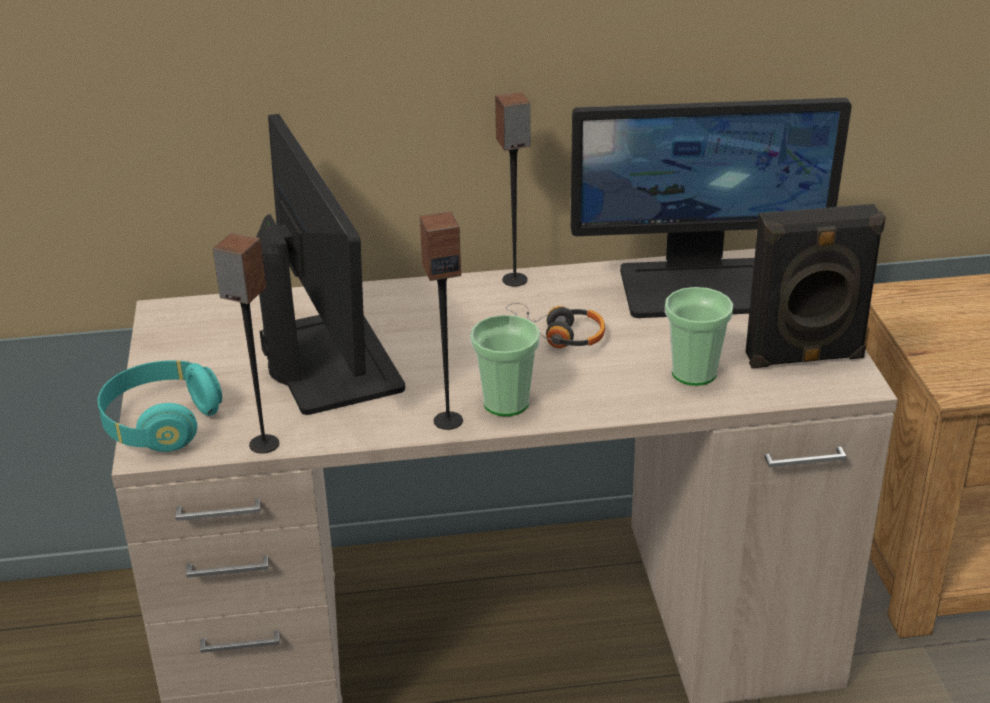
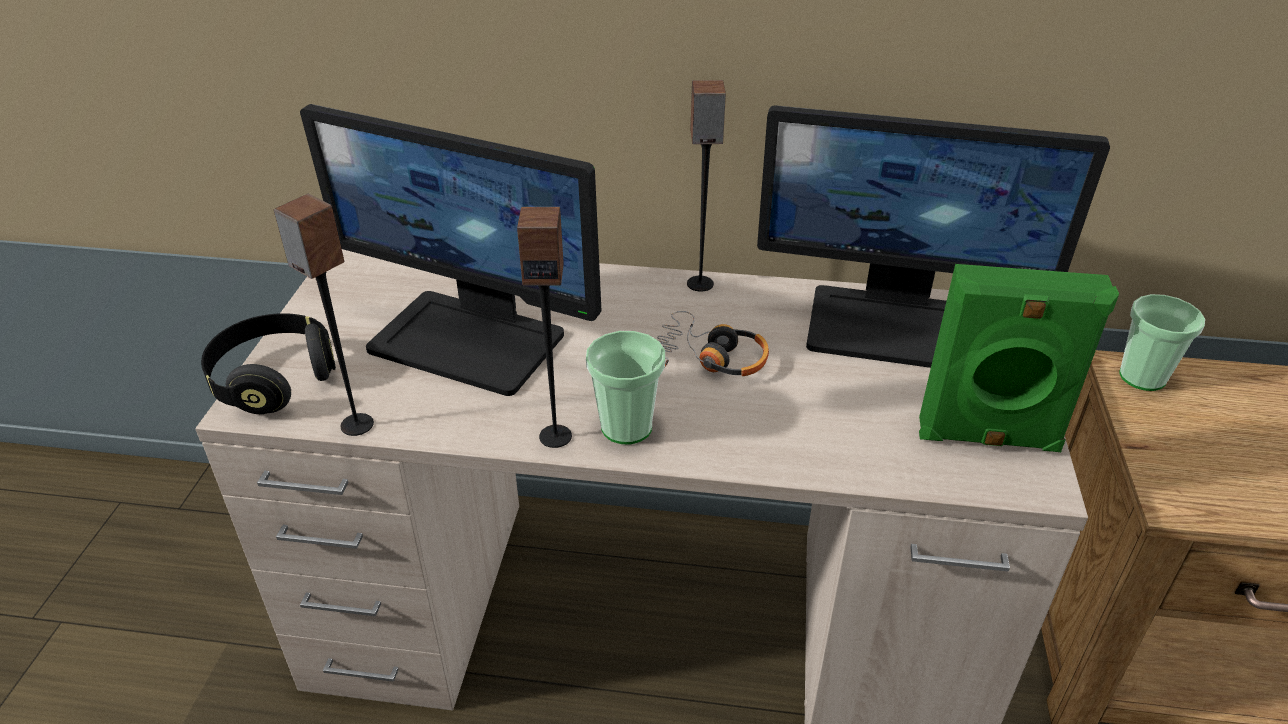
camera: 15 degrees right, 5 degrees up
(161, 424) = (274, 380): turquoise headphones -> black headphones
(327, 361) = (470, 340): monitor -> monitor turned 120 degrees clockwise
(694, 373) = (850, 432): cup -> cup (1142, 377)
(805, 358) = (988, 438): black speaker -> green speaker

